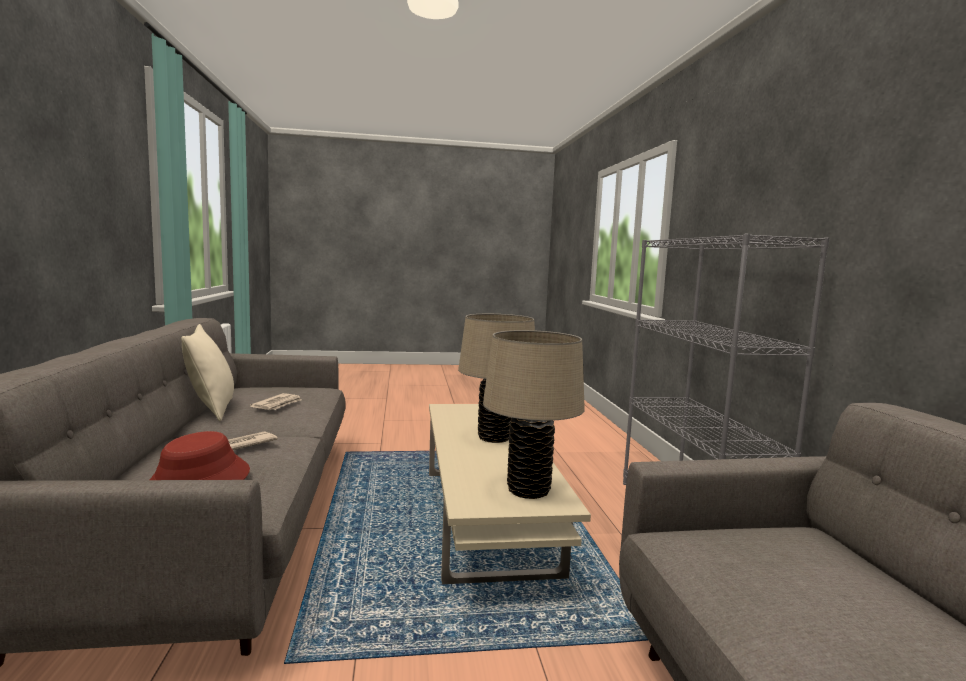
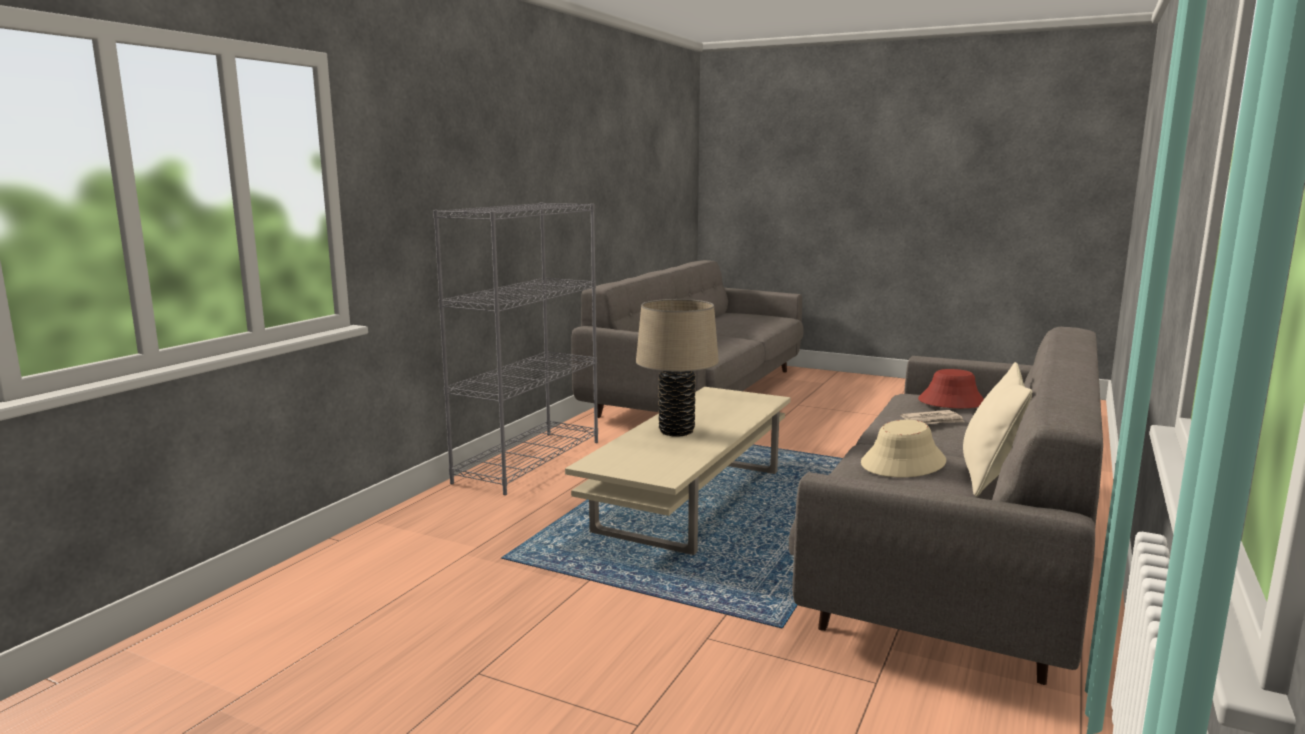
camera: 145 degrees left, 5 degrees up
(278, 404) = (903, 463): newspaper -> beige hat
(528, 490) = (720, 398): beige table lamp -> none

